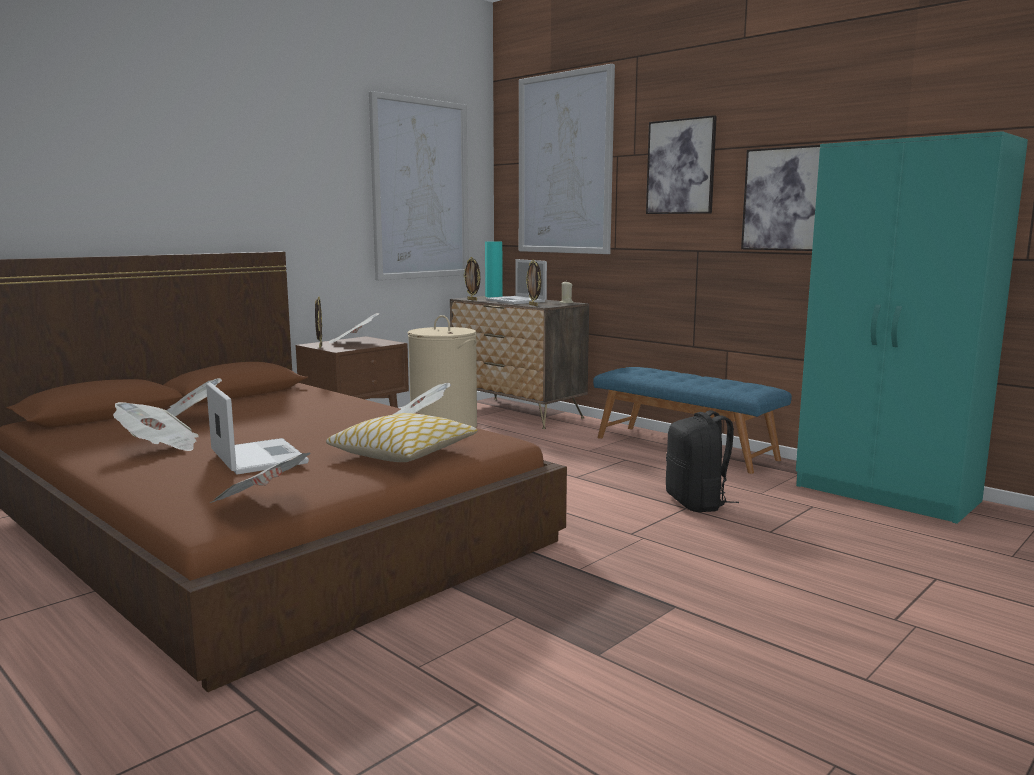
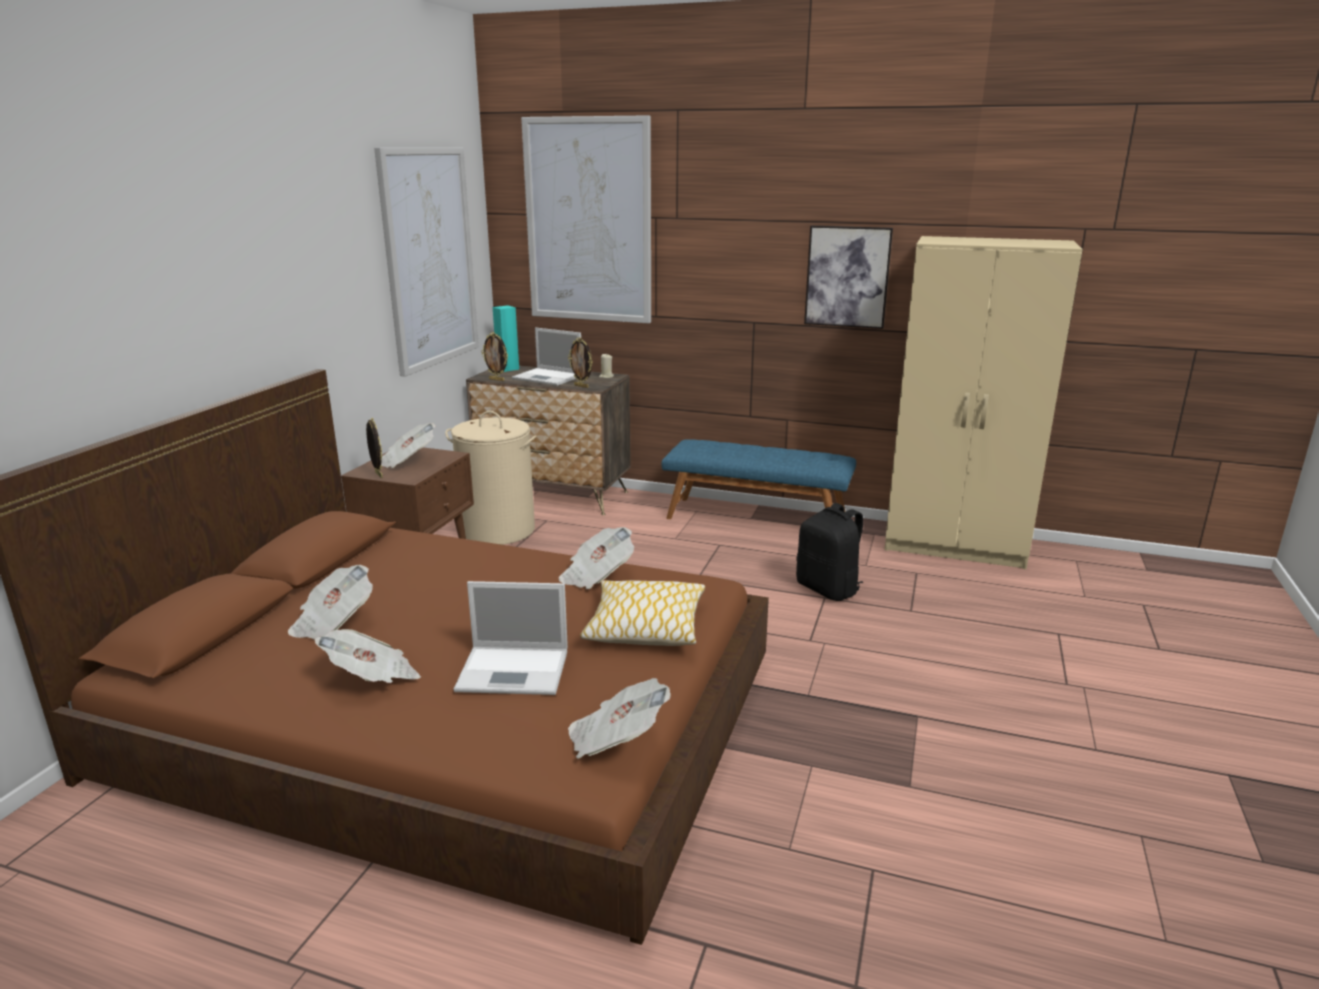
camera: 25 degrees left, 10 degrees up
(257, 457) = (515, 670): laptop -> laptop turned 150 degrees clockwise
(681, 167) = (734, 236): picture -> none
(887, 494) = (956, 546): turquoise wardrobe -> beige wardrobe

